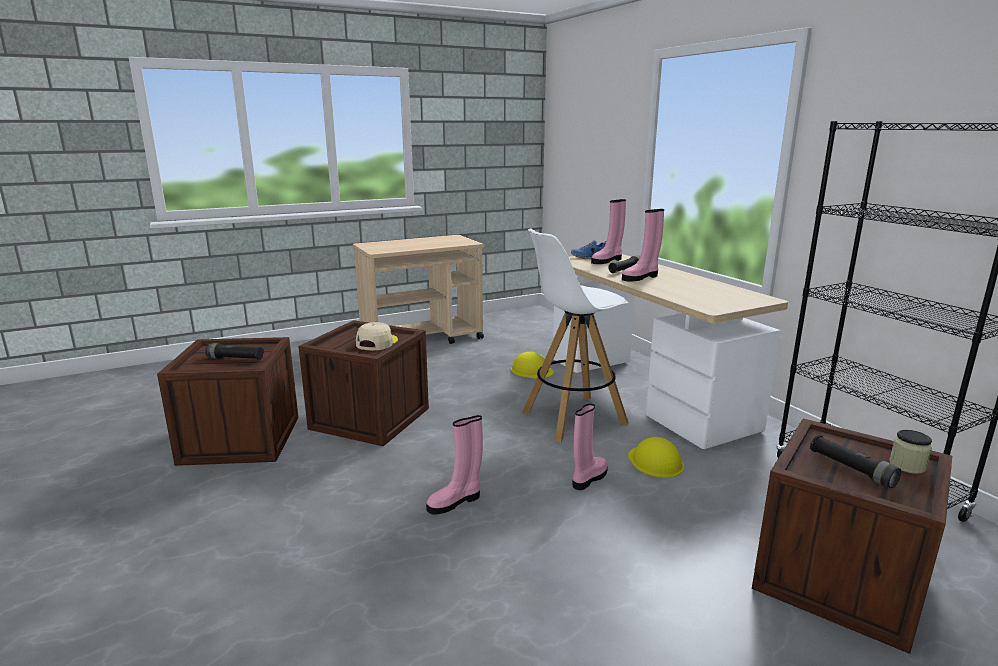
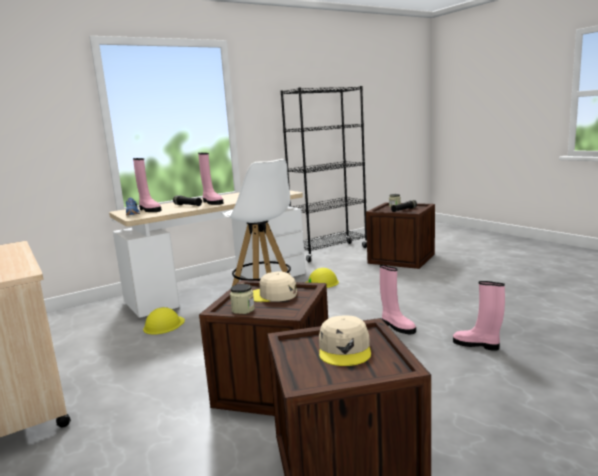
camera: 95 degrees left, 5 degrees down
(235, 359) = (345, 349): black flashlight -> beige cap
(352, 334) = (243, 310): none -> jar
(589, 478) = (348, 296): pink boot -> pink boot (477, 345)

